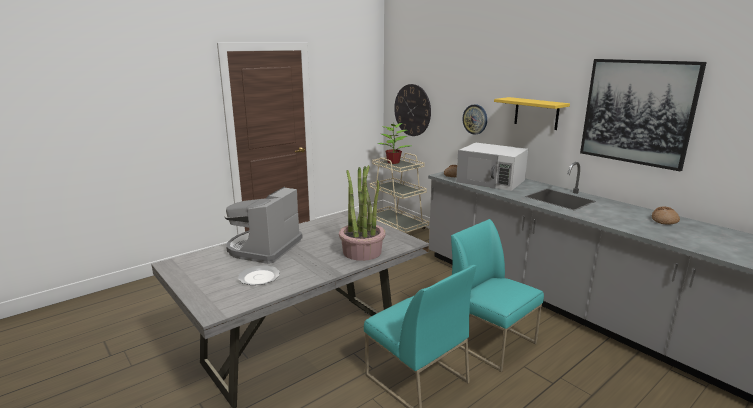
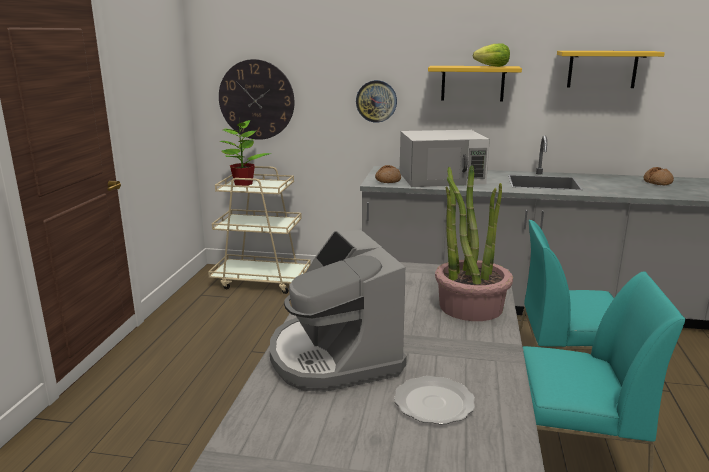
camera: 40 degrees left, 0 degrees up
(542, 102) = (492, 66): none -> lettuce
(637, 112) = (602, 69): picture -> yellow shelf

